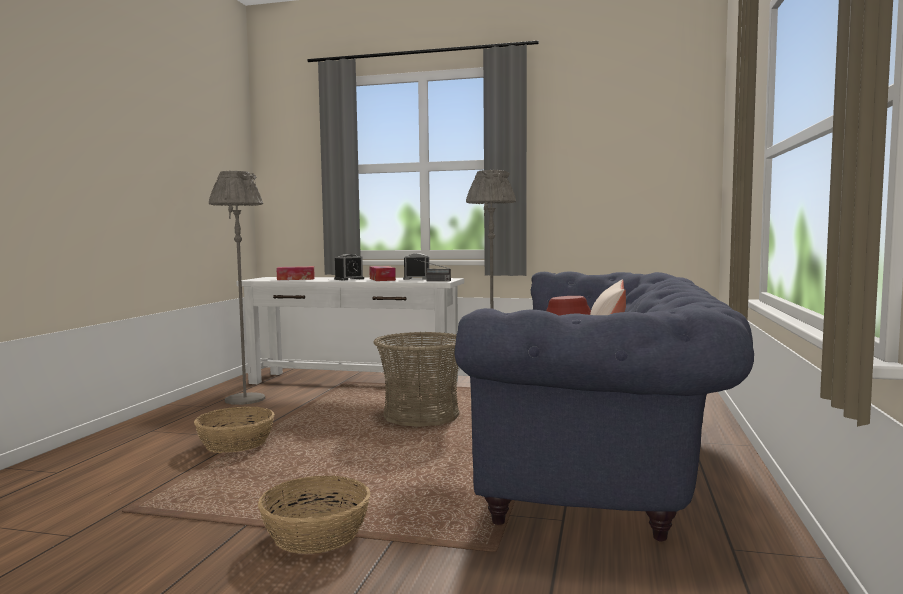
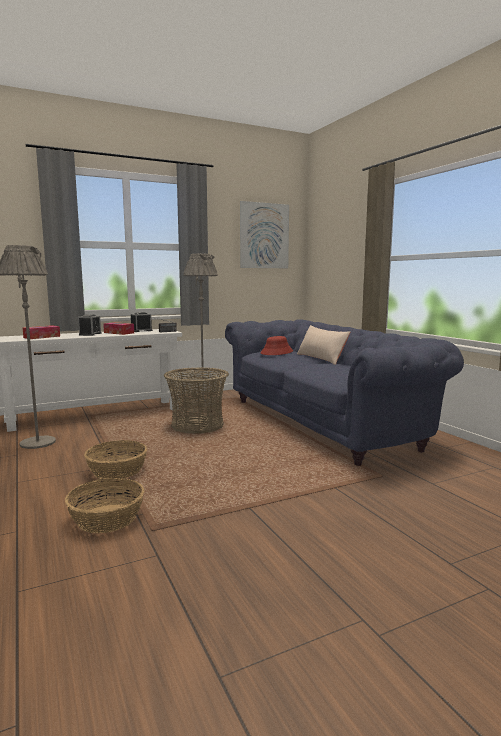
camera: 40 degrees left, 5 degrees up
(315, 534) = (296, 498): basket -> basket (107, 519)
(634, 137) = (264, 236): none -> picture

